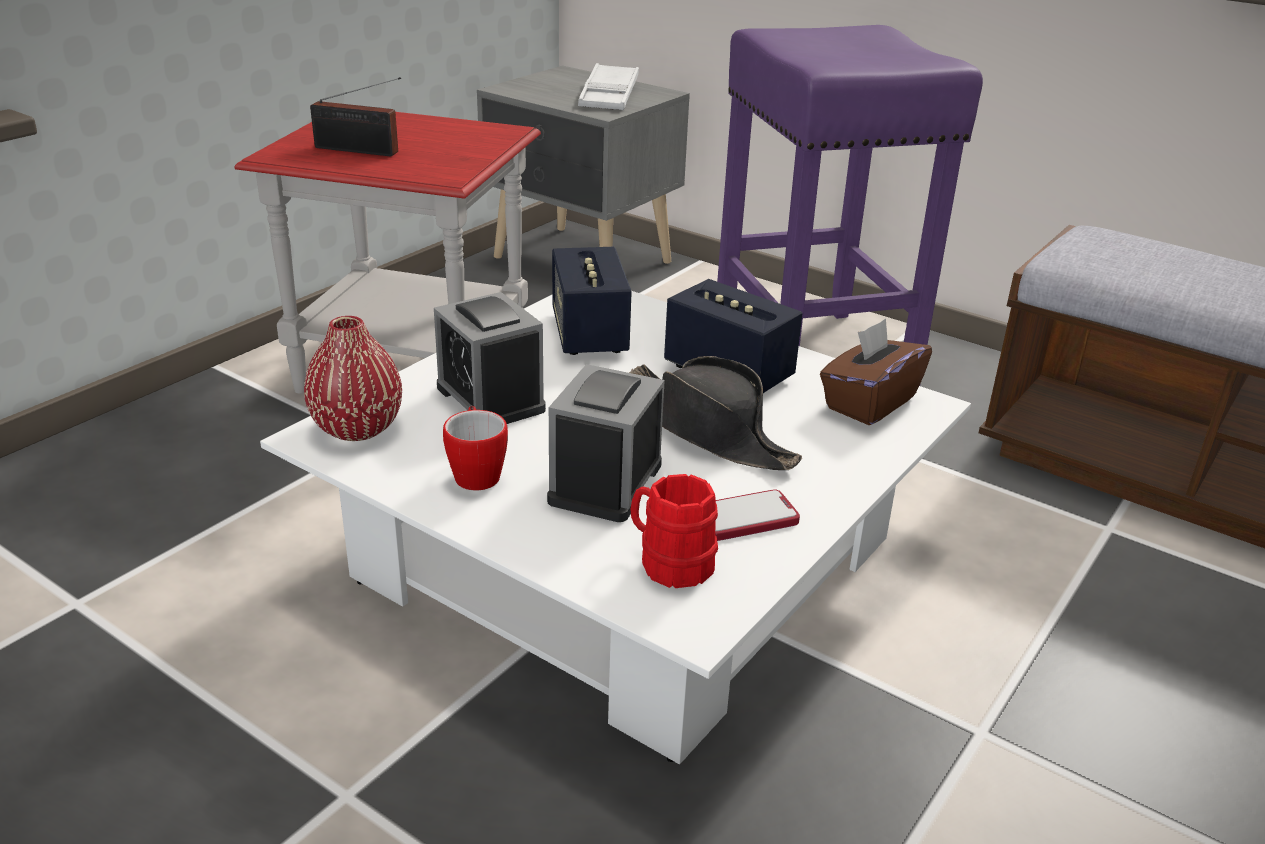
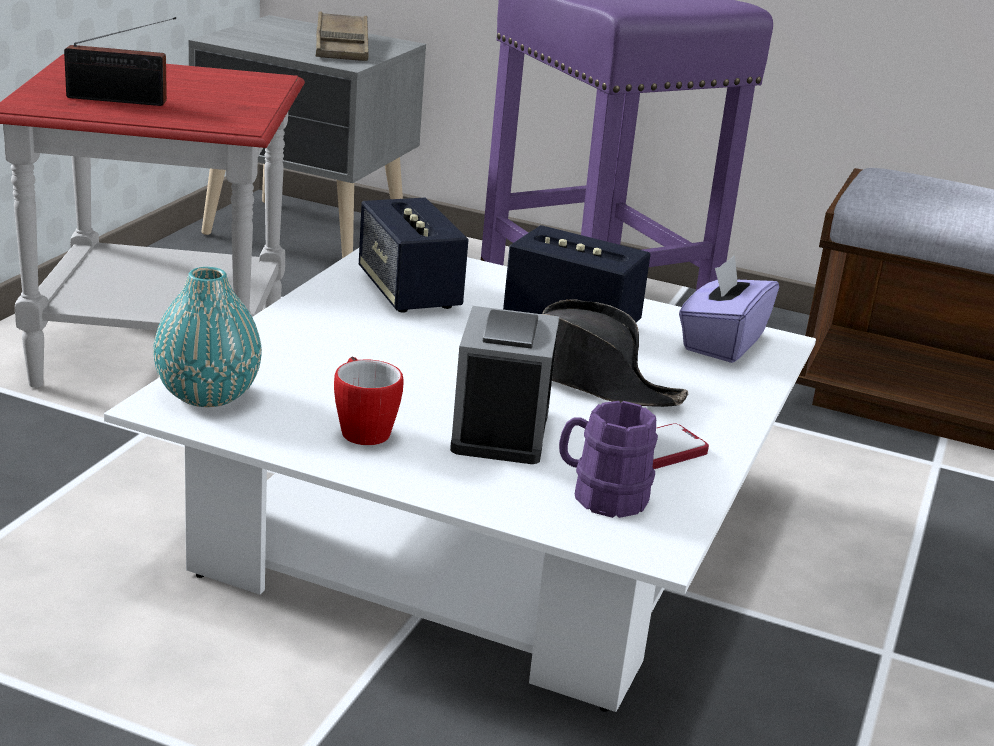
camera: 15 degrees left, 5 degrees down
(357, 428) = (208, 394): red vase -> turquoise vase
(490, 398) = (337, 358): alarm clock -> none
(609, 96) = (342, 46): white tray -> brown tray
(668, 562) = (601, 496): red mug -> purple mug
(869, 402) = (721, 342): brown tissue box -> purple tissue box

